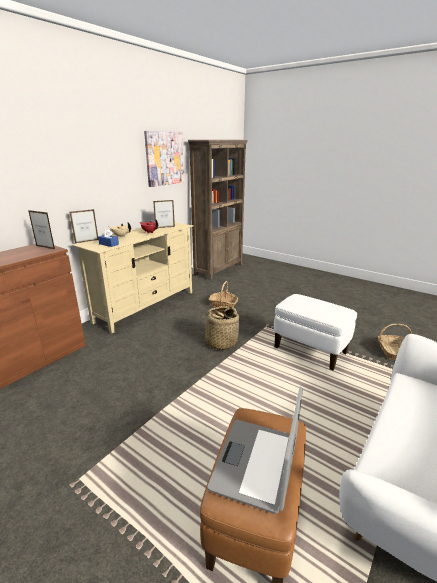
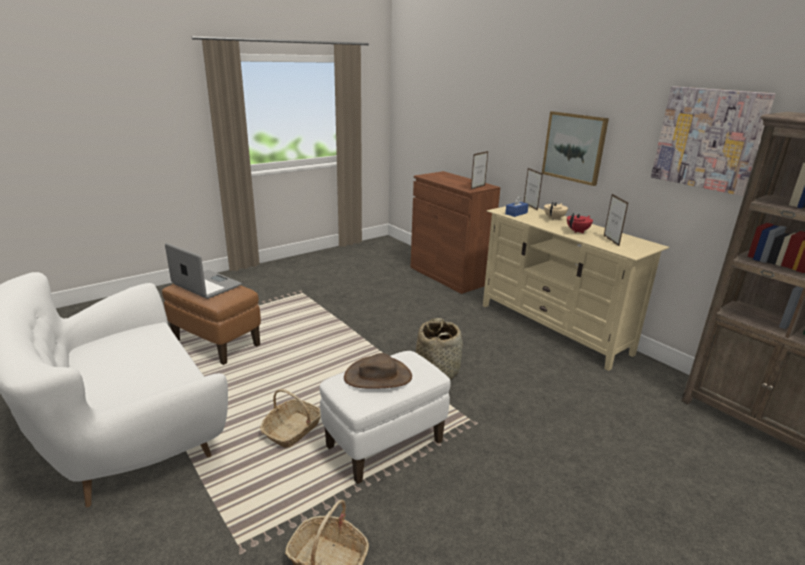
camera: 105 degrees right, 0 degrees up
(98, 183) = (574, 147): none -> picture
(223, 304) = (560, 394): basket -> basket (292, 430)
(319, 308) = (378, 376): none -> brown hat

